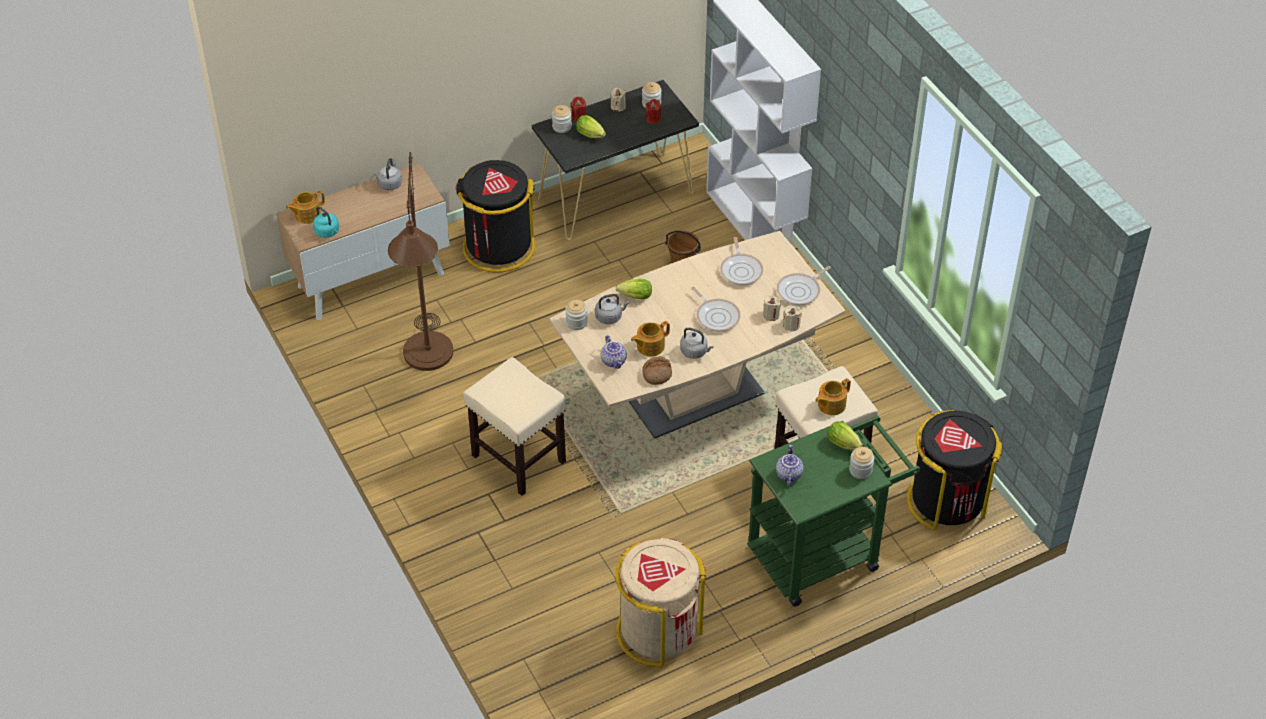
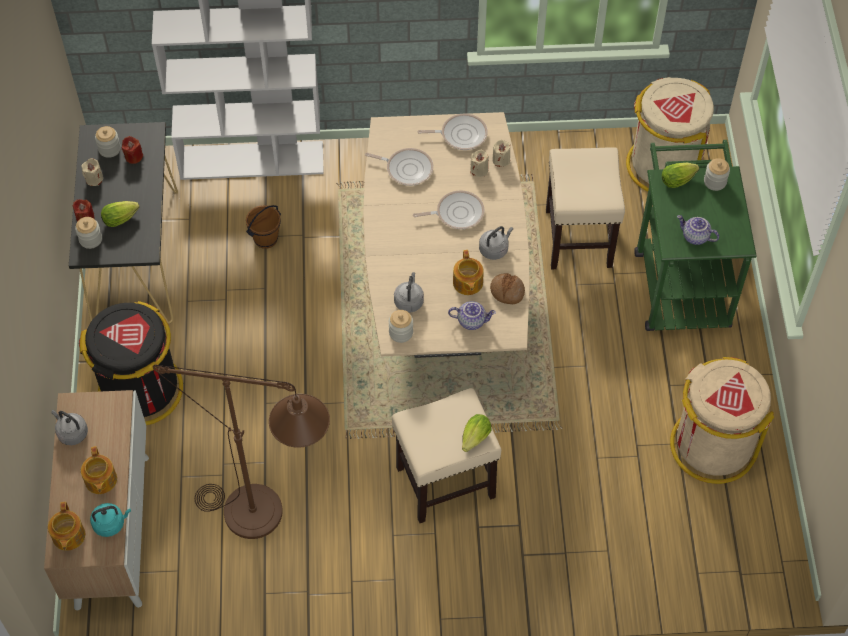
camera: 65 degrees left, 10 degrees up
(633, 296) = (392, 270): lettuce -> lettuce (474, 440)
(800, 291) = (461, 134): frying pan -> frying pan turned 75 degrees counterclockwise
(831, 404) = (595, 178): teapot -> teapot (100, 480)
(946, 500) = (663, 165): black trash can -> beige trash can

